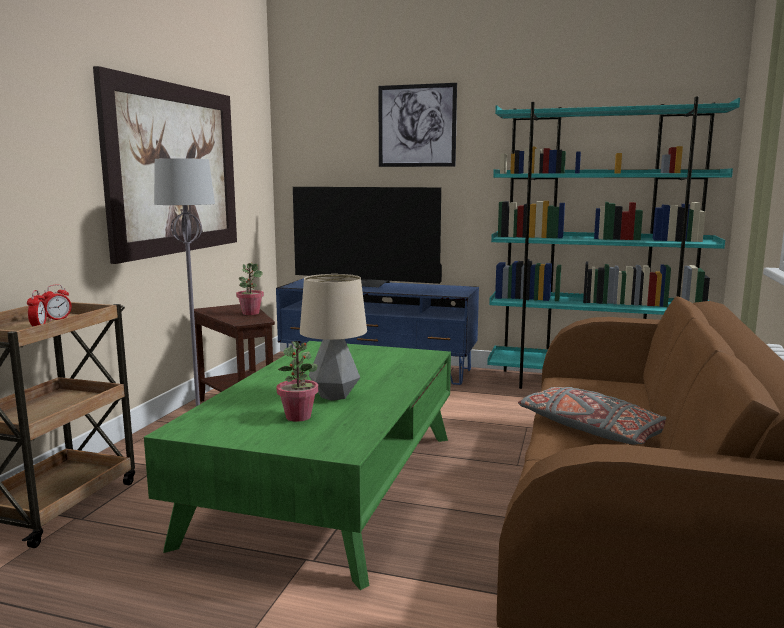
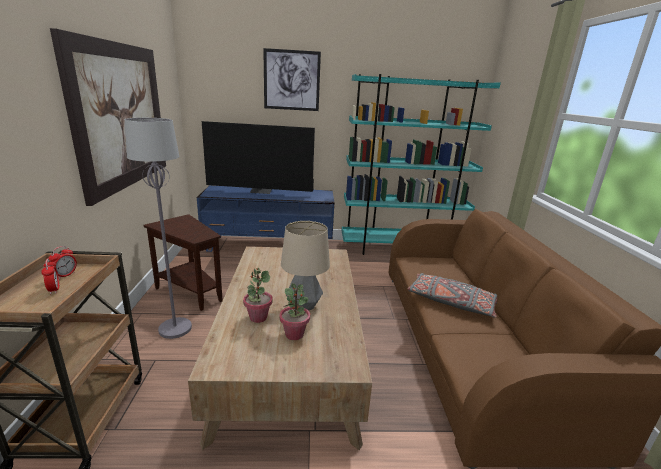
camera: 20 degrees left, 10 degrees up
(250, 313) = (196, 227): potted plant -> potted plant (258, 317)
(329, 485) = (290, 356): green coffee table -> brown coffee table

